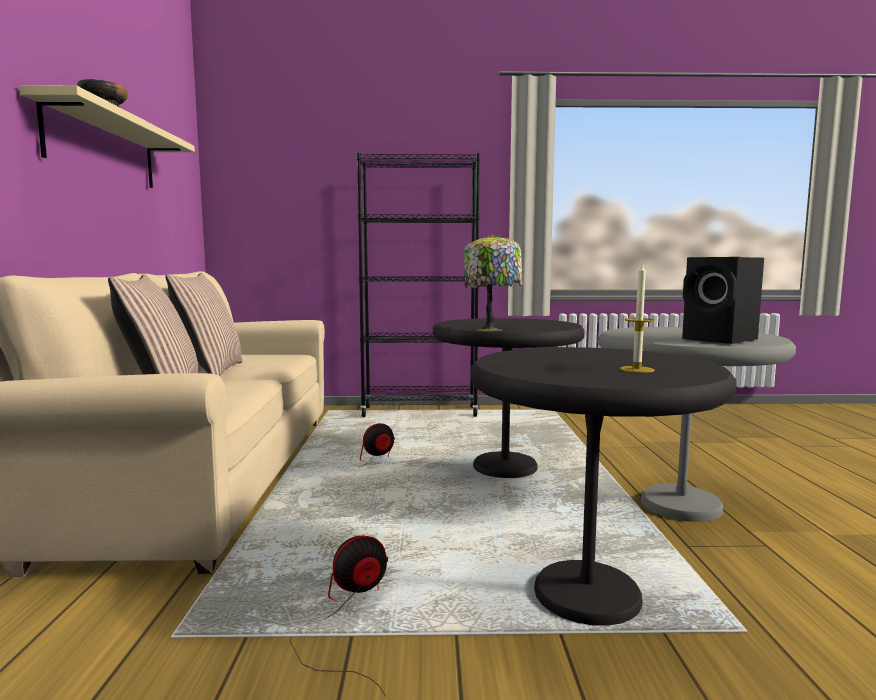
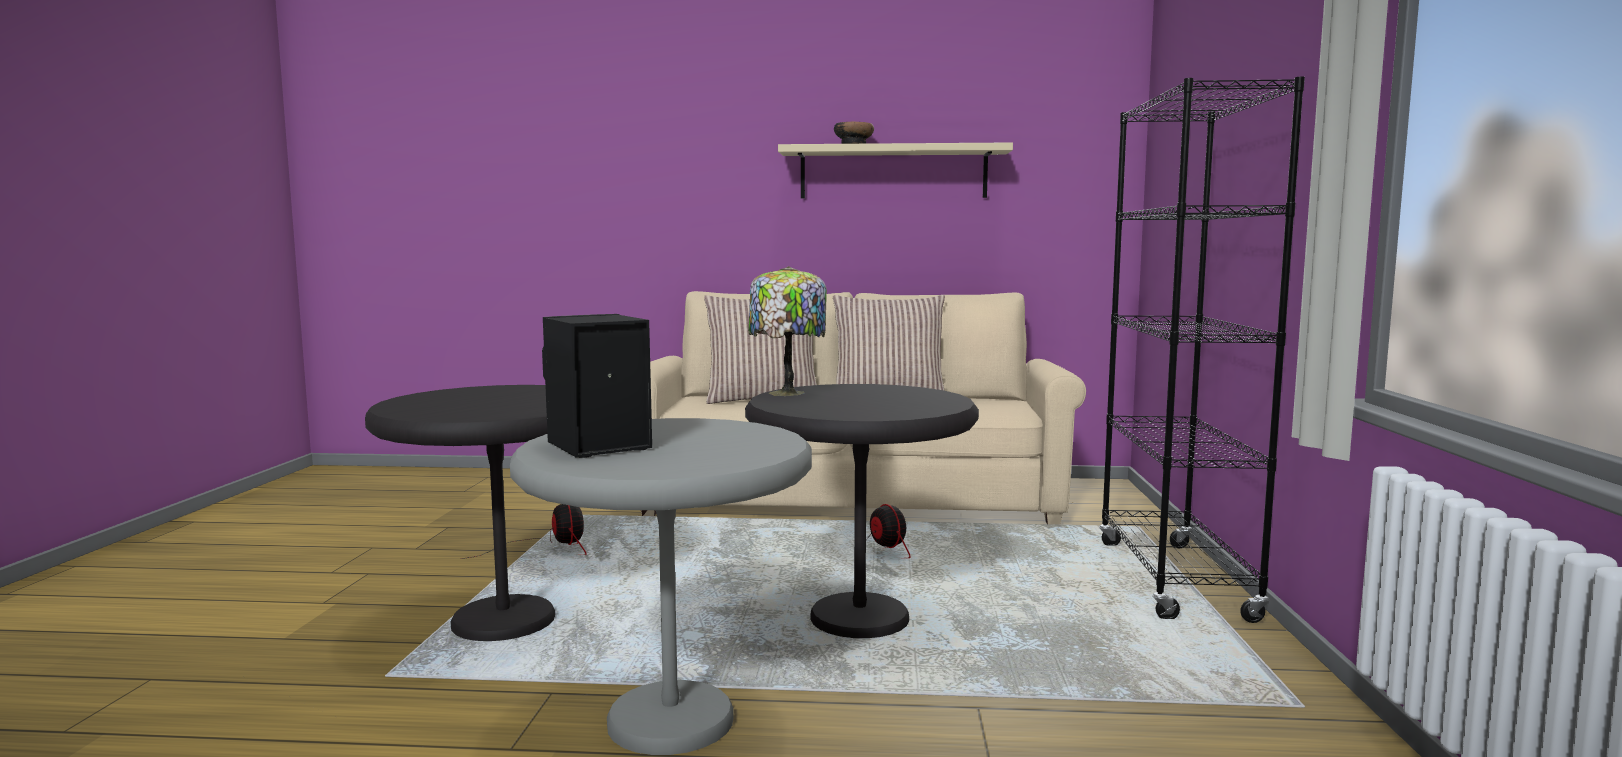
camera: 95 degrees right, 0 degrees up
(637, 369) = (446, 404): candle -> none

